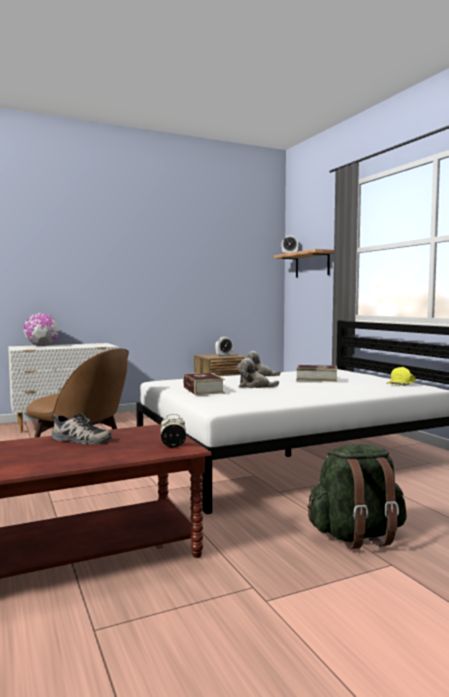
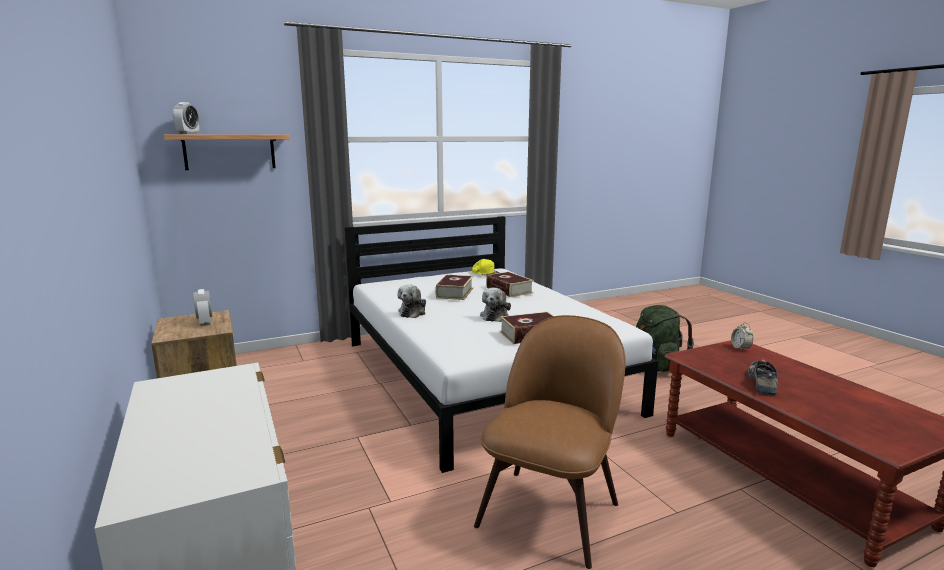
camera: 90 degrees left, 10 degrees up
(41, 346) = (157, 457): globe -> none
(335, 387) = (509, 290): none -> book

